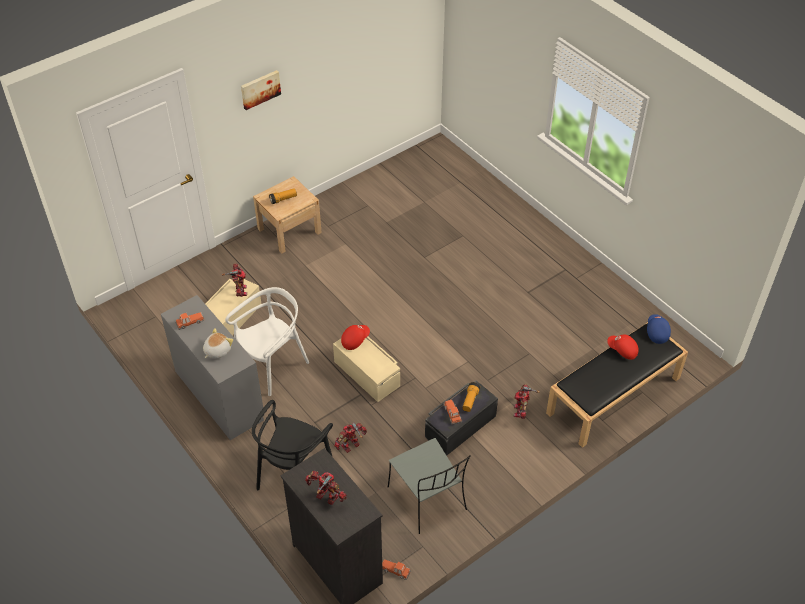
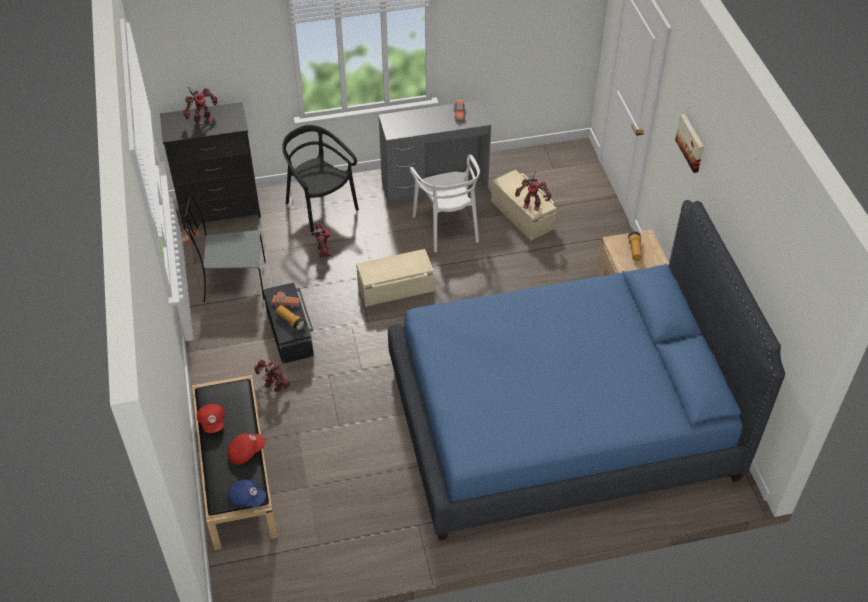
camera: 115 degrees right, 0 degrees up
(217, 350) = (415, 121): plush toy -> none
(355, 340) = (419, 265): red cap -> red cap (213, 422)
(441, 233) = (561, 421): none -> blue bed

